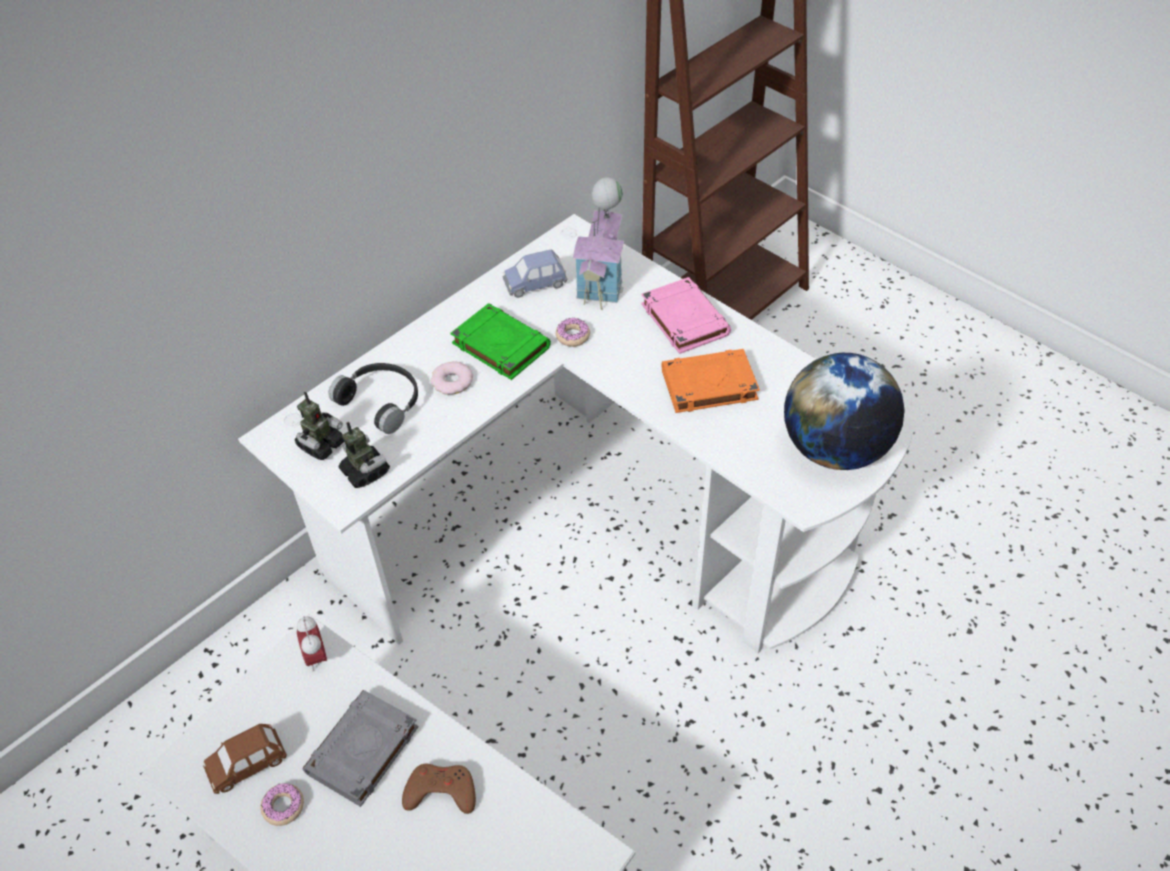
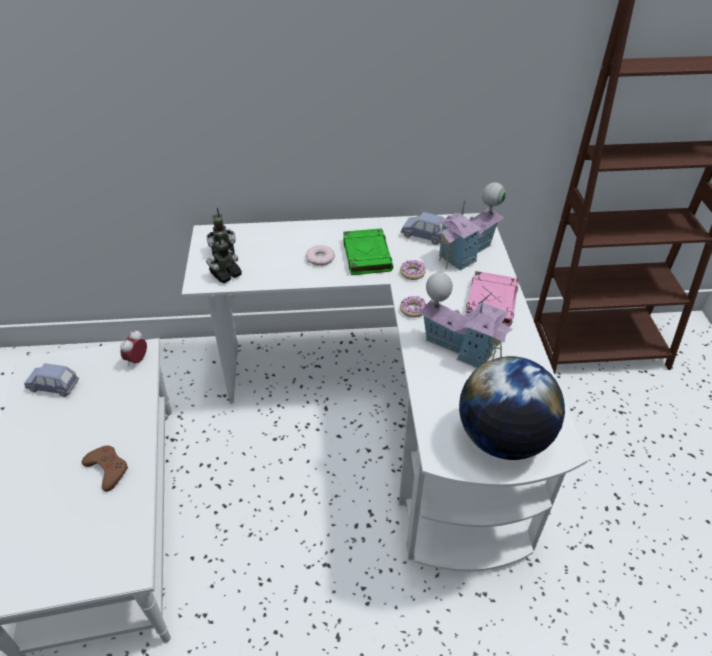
camera: 40 degrees right, 5 degrees down
(247, 765) = (54, 386): brown toy car -> blue toy car
(283, 806) = (43, 417): donut -> donut (413, 309)
(362, 751) = (101, 420): grey book -> none
(365, 472) = (226, 274): toy robot -> toy robot turned 135 degrees counterclockwise
(382, 401) = (275, 247): black headphones -> none
(708, 385) = (461, 347): orange book -> toy house

